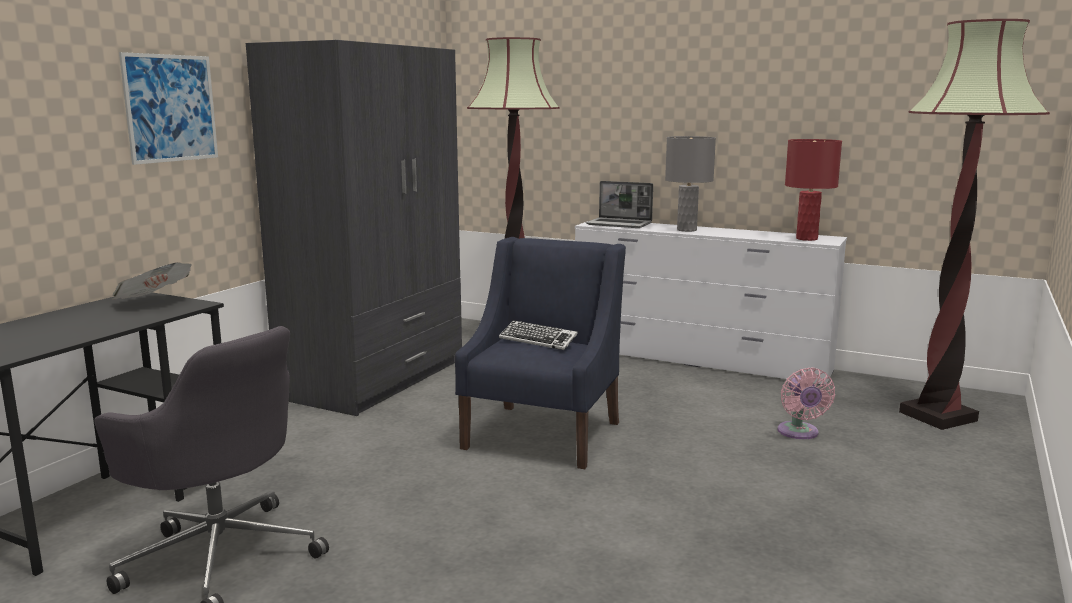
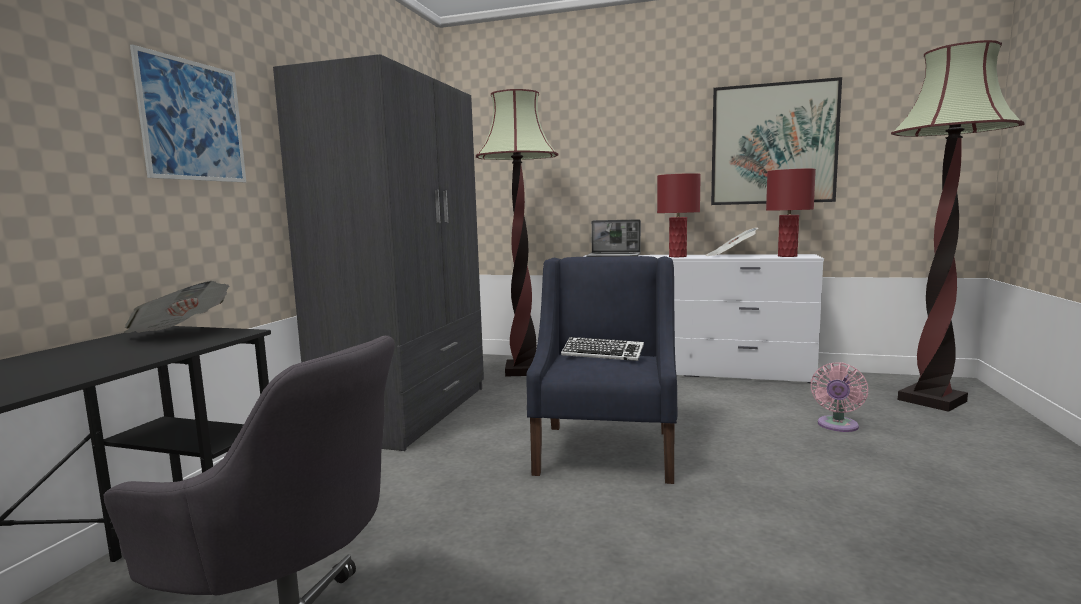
camera: 10 degrees left, 5 degrees down
(686, 230) = (677, 256): grey table lamp -> red table lamp
(747, 233) = (731, 255): none -> newspaper
(799, 433) = (837, 426): pink fan -> pink fan turned 45 degrees clockwise
(805, 105) = (773, 144): none -> picture

